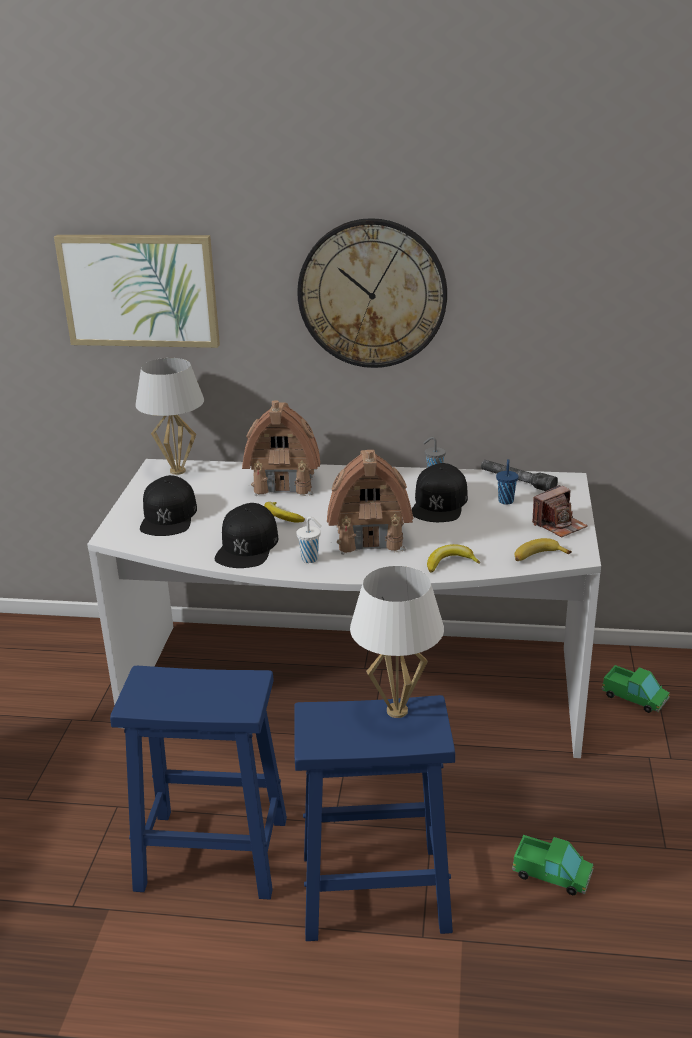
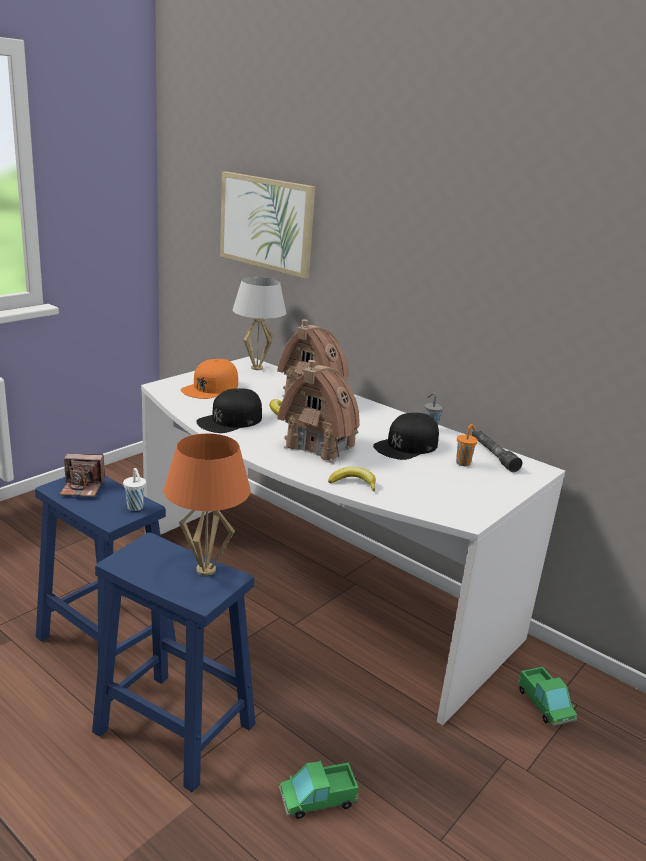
camera: 30 degrees right, 5 degrees down
(169, 516) = (210, 388): black cap -> orange cap
(310, 559) = (258, 443): white cup -> white cup (135, 508)
(372, 294) = (417, 256): wall clock -> none
(397, 711) = (205, 570): white table lamp -> orange table lamp
(506, 500) = (463, 463): blue cup -> orange cup
(538, 557) = (431, 507): banana -> none
(552, 874) = (317, 799): toy truck -> toy truck turned 105 degrees clockwise
(559, 525) = (484, 494): camera -> camera (82, 487)

